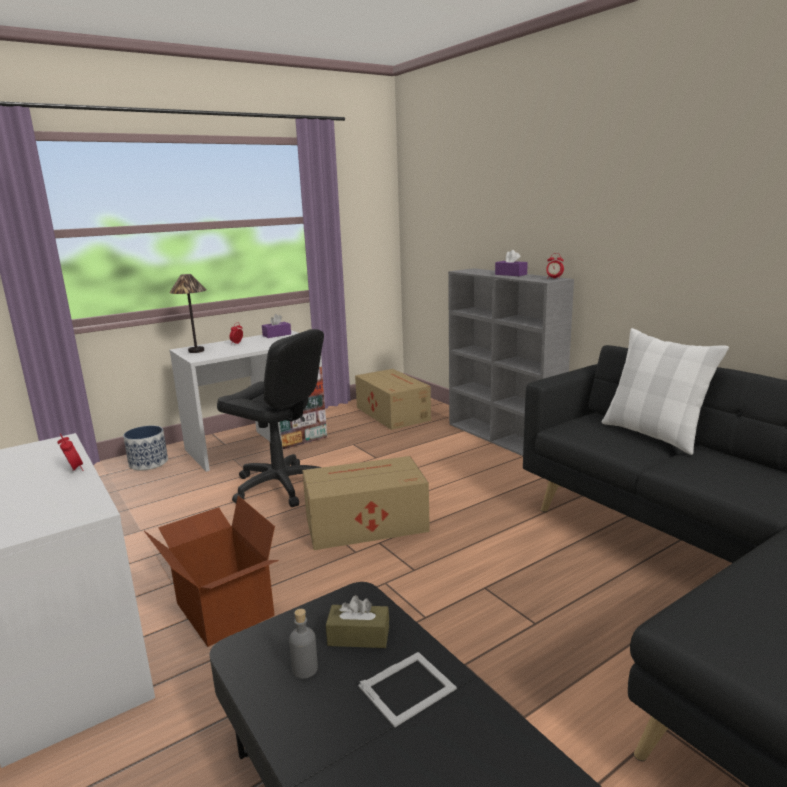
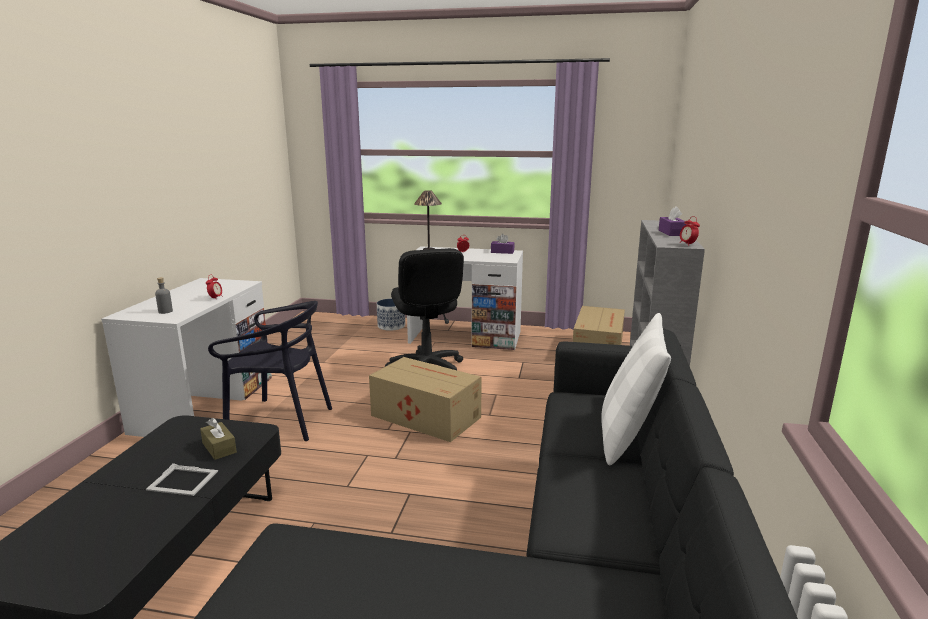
camera: 45 degrees right, 0 degrees up
(222, 610) = (280, 421): cardboard box -> black chair
(305, 669) = (177, 446): grey bottle -> grey bottle (165, 311)

